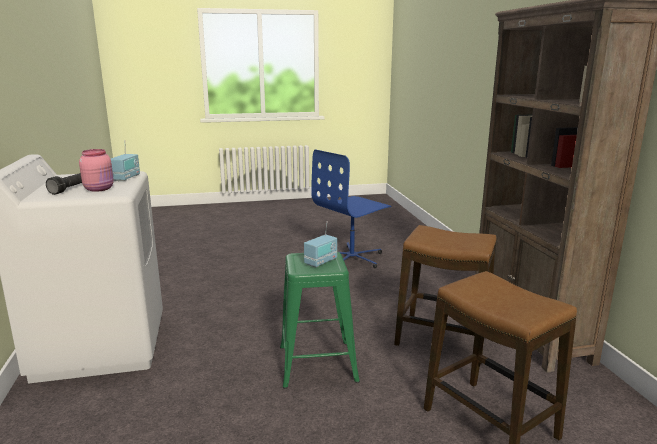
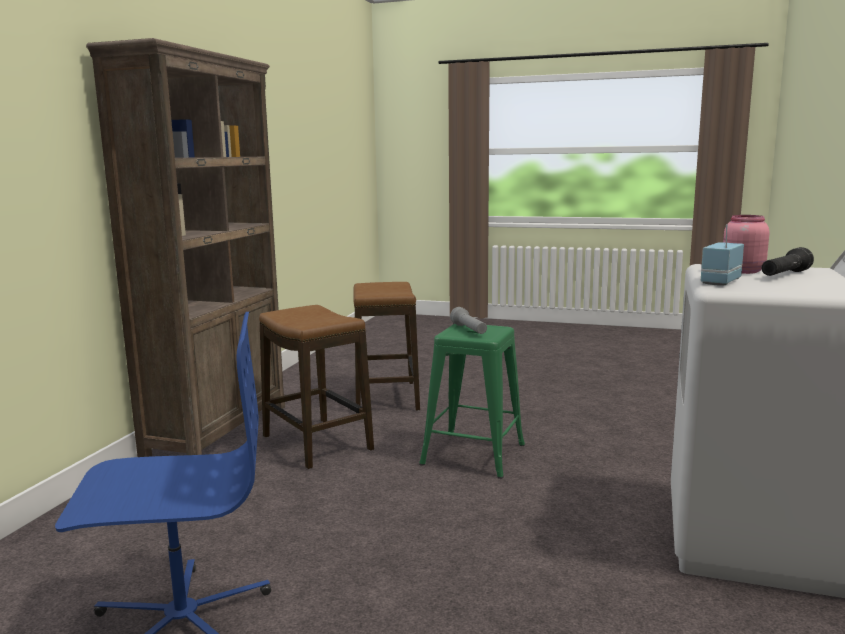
camera: 150 degrees left, 5 degrees down
(321, 262) = (469, 330): radio -> grey flashlight

